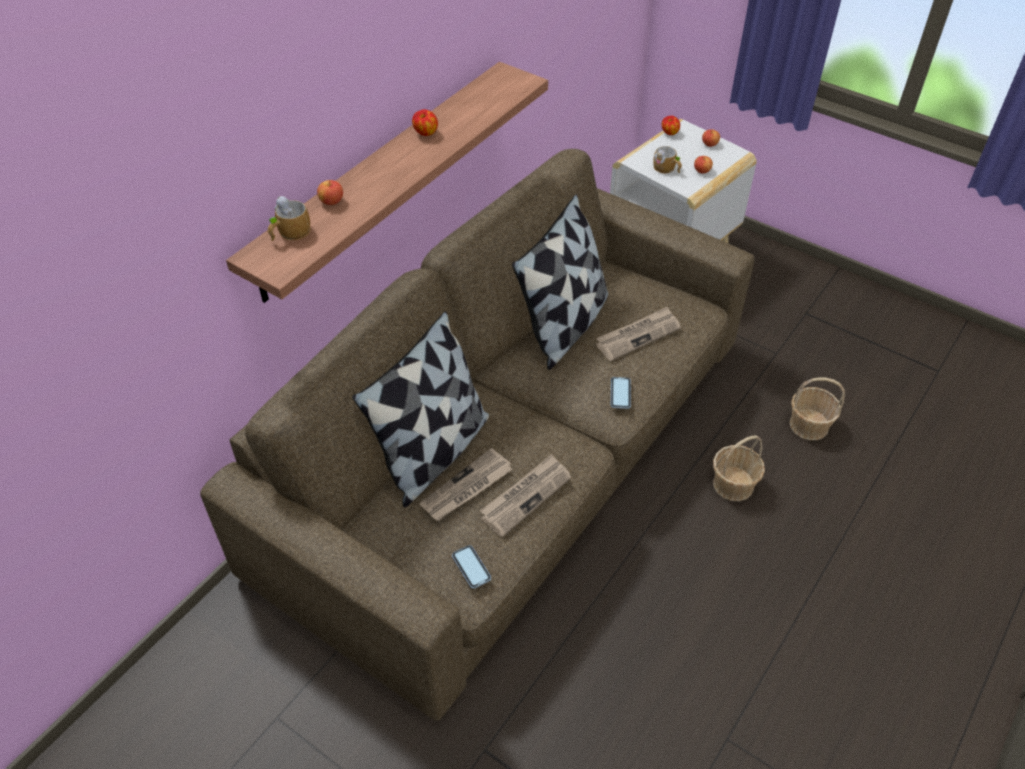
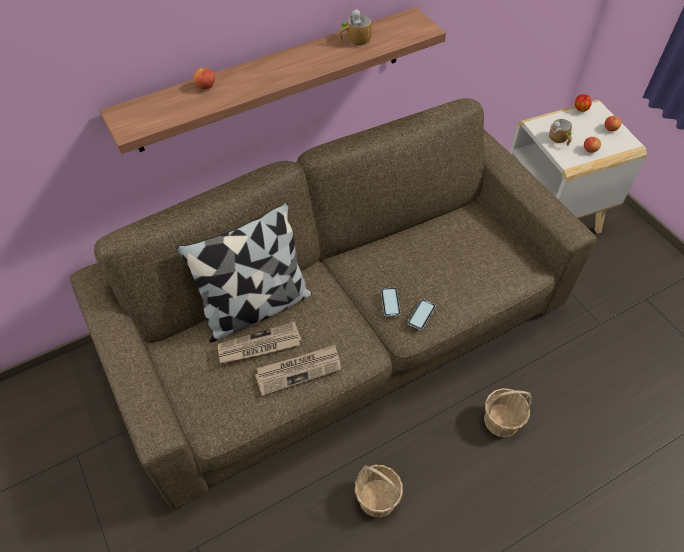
camera: 25 degrees right, 5 degrees up
(289, 233) = (157, 103): mug -> mug (354, 40)
(425, 133) = (315, 51): apple -> none
(471, 567) = (226, 410): phone -> phone (390, 302)
(564, 325) = (411, 242): pillow -> none
(638, 335) = (463, 271): newspaper -> none
(808, 425) = (595, 395): basket -> basket (377, 497)

